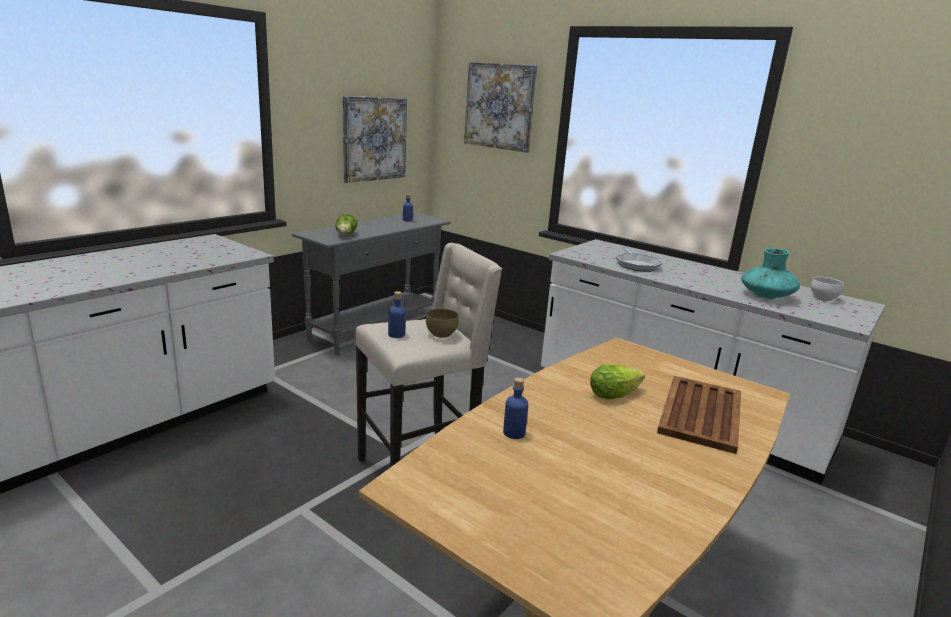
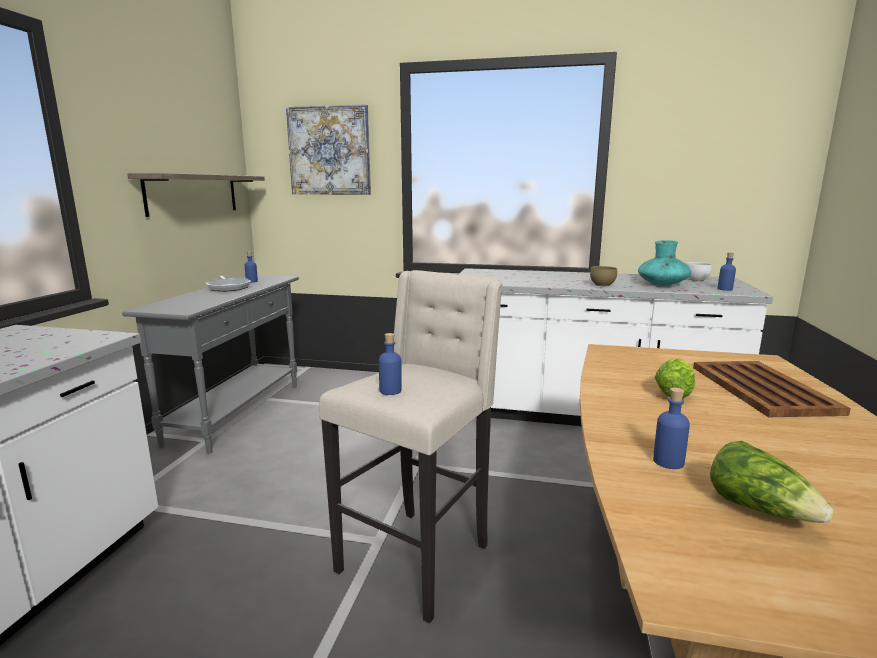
camera: 25 degrees left, 5 degrees down
(346, 235) = (198, 303): lettuce -> lettuce (759, 509)
(374, 139) = (193, 194): picture -> shelf
(441, 334) = (438, 378): brown bowl -> brown bowl (601, 285)
(636, 265) = (533, 280): frying pan -> frying pan (228, 287)
(829, 315) = (725, 289): none -> blue bottle

